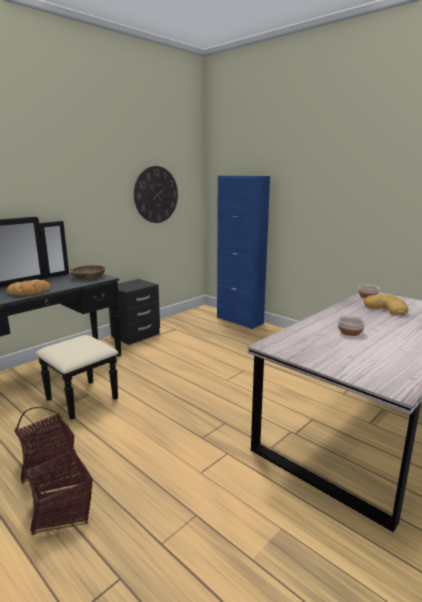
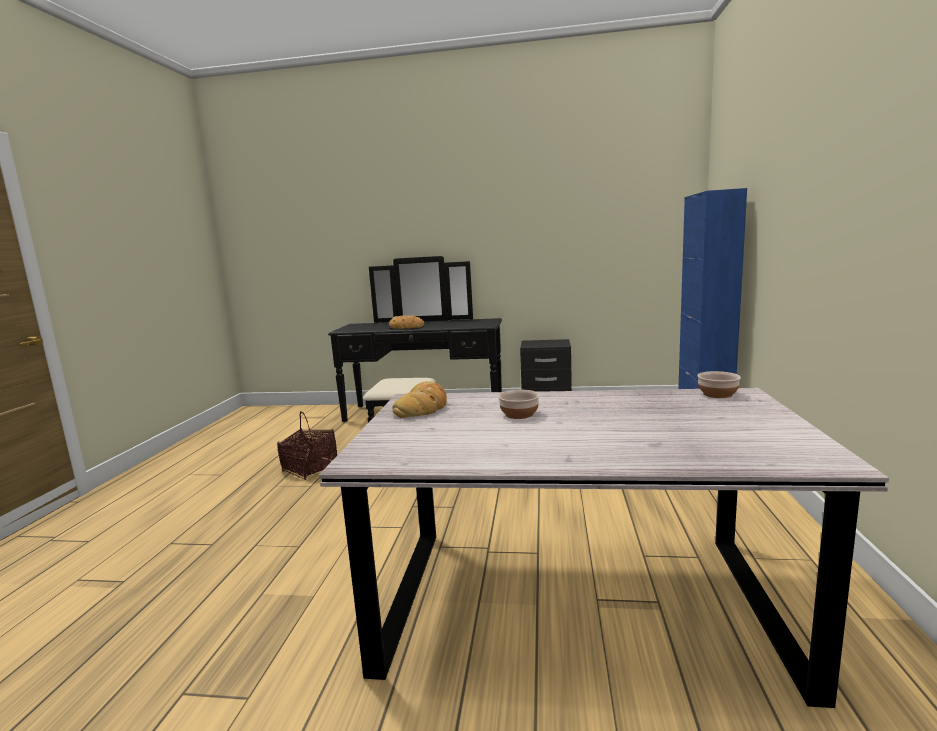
camera: 55 degrees right, 5 degrees down
(62, 509) = (266, 495): basket -> none
(88, 277) = (476, 323): brown bowl -> none
(156, 194) = (607, 231): wall clock -> none
(386, 308) = (679, 411): bread -> bread (423, 407)

